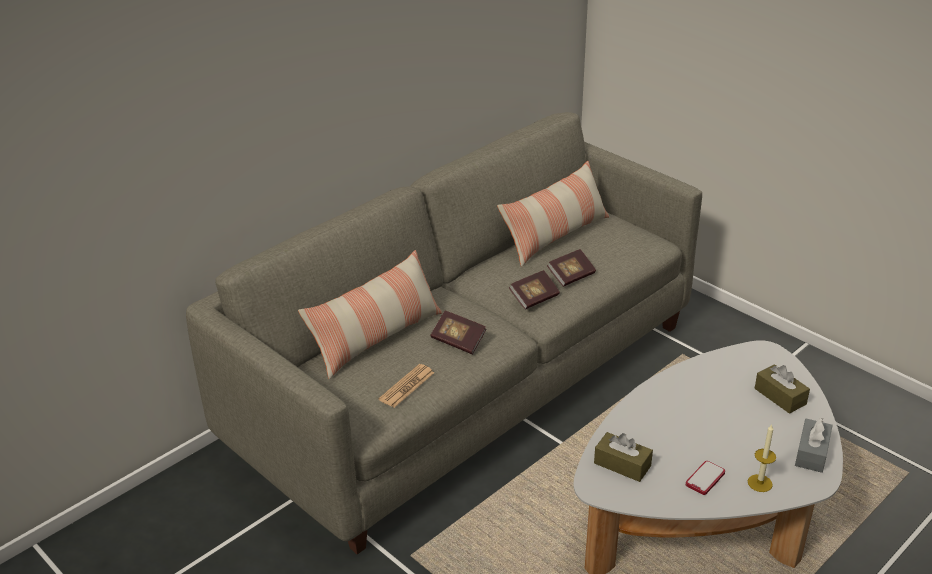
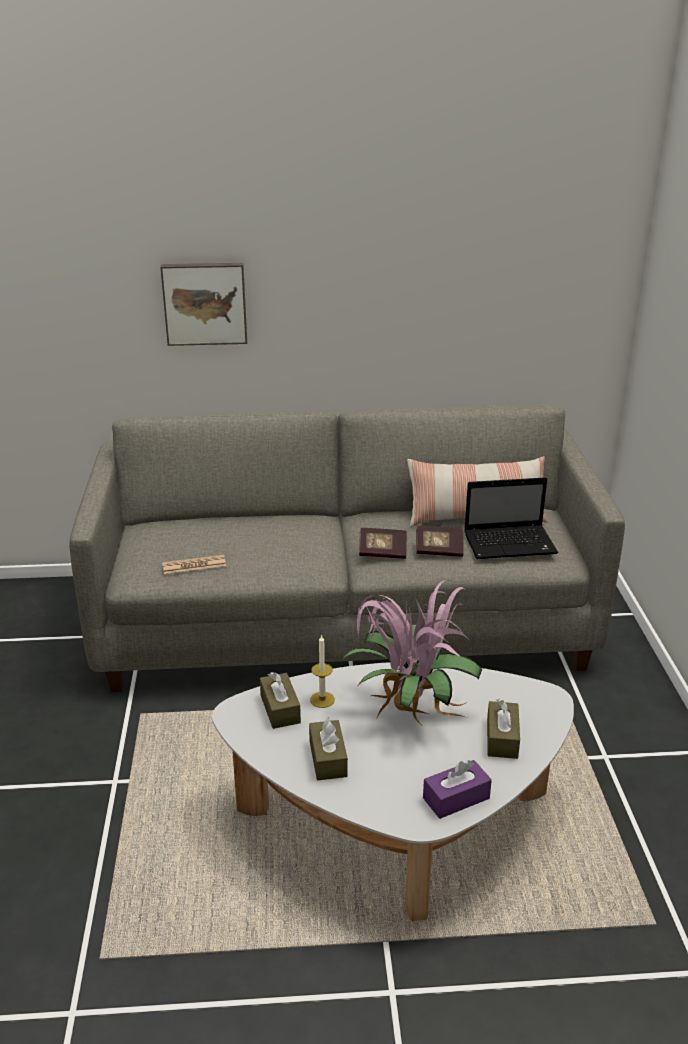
camera: 40 degrees right, 5 degrees down
(264, 116) = (205, 303): none -> picture
(376, 338) = (227, 526): pillow -> none
(458, 341) = (277, 554): book -> none
(611, 246) = (511, 543): none -> laptop
(702, 412) = (408, 710): none -> potted plant
(705, 479) = (328, 759): phone -> brown tissue box
(760, 483) = (368, 791): candle -> candle (322, 699)
(811, 453) = (456, 798): grey tissue box -> purple tissue box

